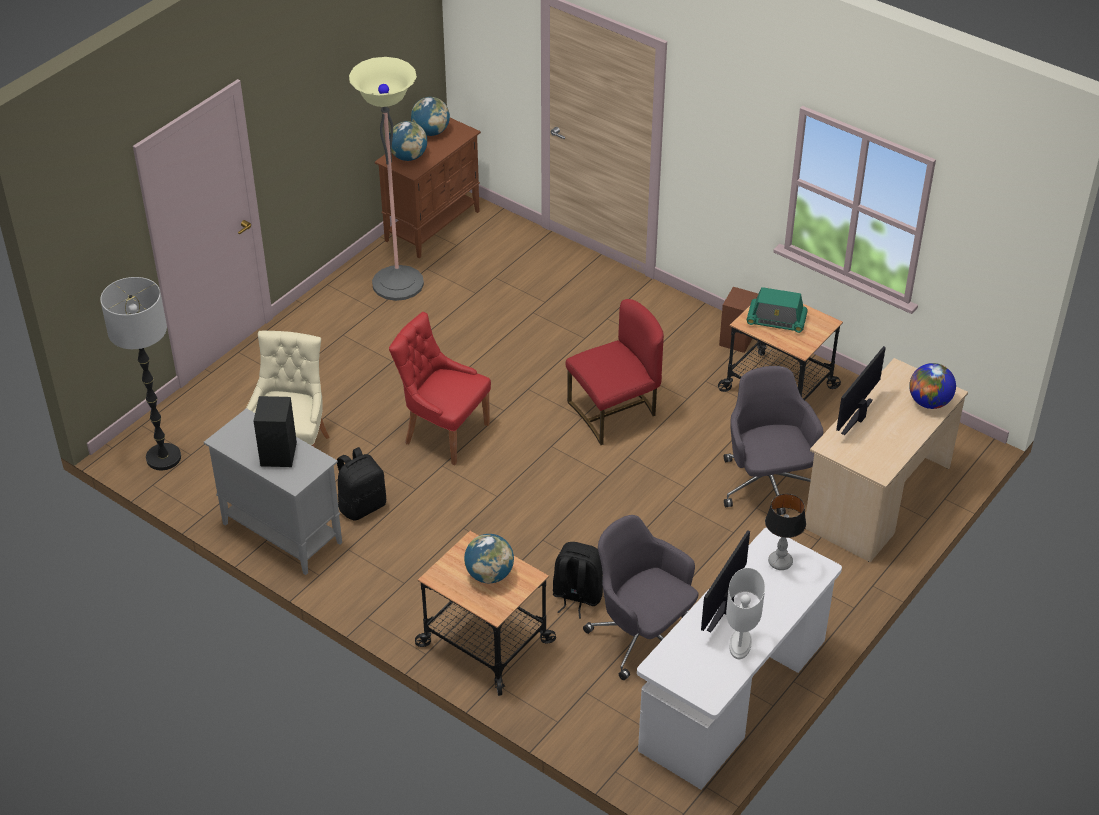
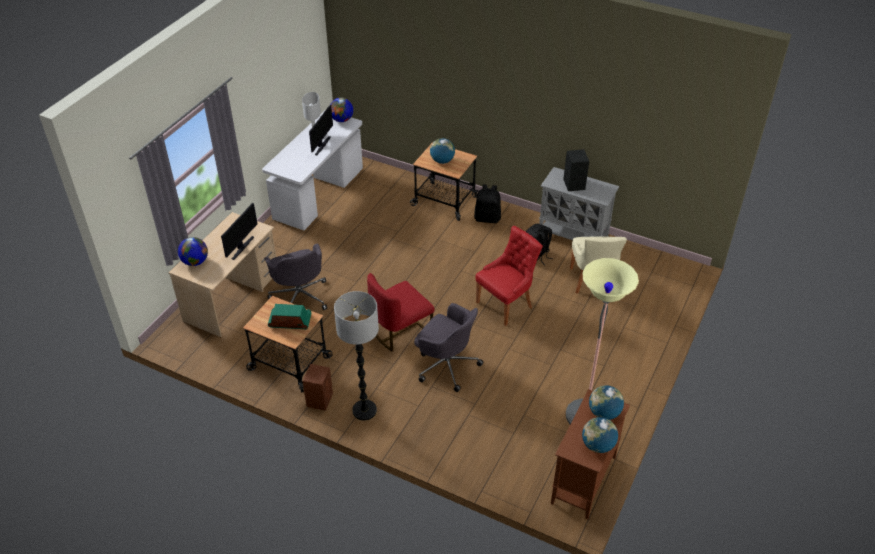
camera: 170 degrees right, 0 degrees up
(163, 458) = (665, 268): floor lamp -> floor lamp (364, 410)
(443, 433) = (506, 304): red chair -> red chair turned 60 degrees counterclockwise
(576, 596) = (403, 226): black backpack -> black backpack (487, 218)
(642, 637) = (366, 212): grey office chair -> grey office chair (446, 365)
(680, 677) = (342, 120): none -> globe
(780, 562) = (294, 167): table lamp -> none

